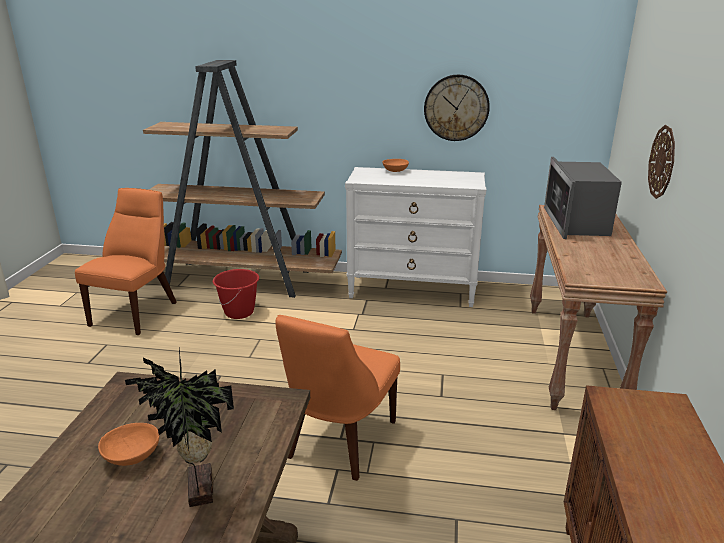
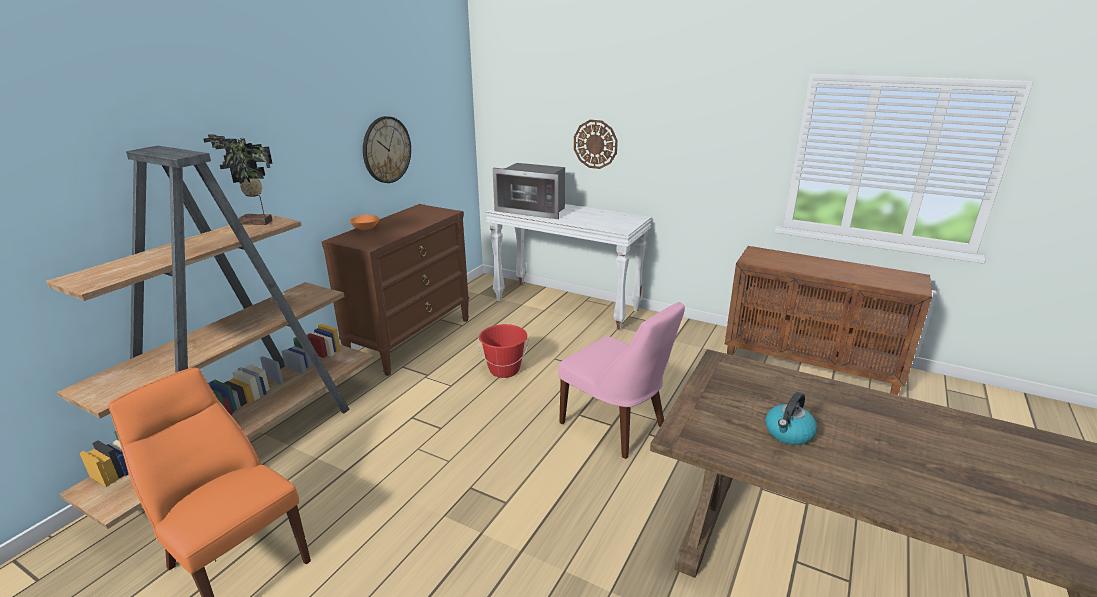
camera: 70 degrees left, 0 degrees up
(132, 456) = (788, 433): orange bowl -> kettle
(197, 490) = (825, 404): potted plant -> potted plant (256, 223)
(239, 312) = (341, 456): red bucket -> red bucket (504, 370)
(339, 442) = (616, 427): orange chair -> pink chair
(412, 290) = (411, 339): white dresser -> brown dresser
(573, 357) = (567, 305): brown console table -> white console table

